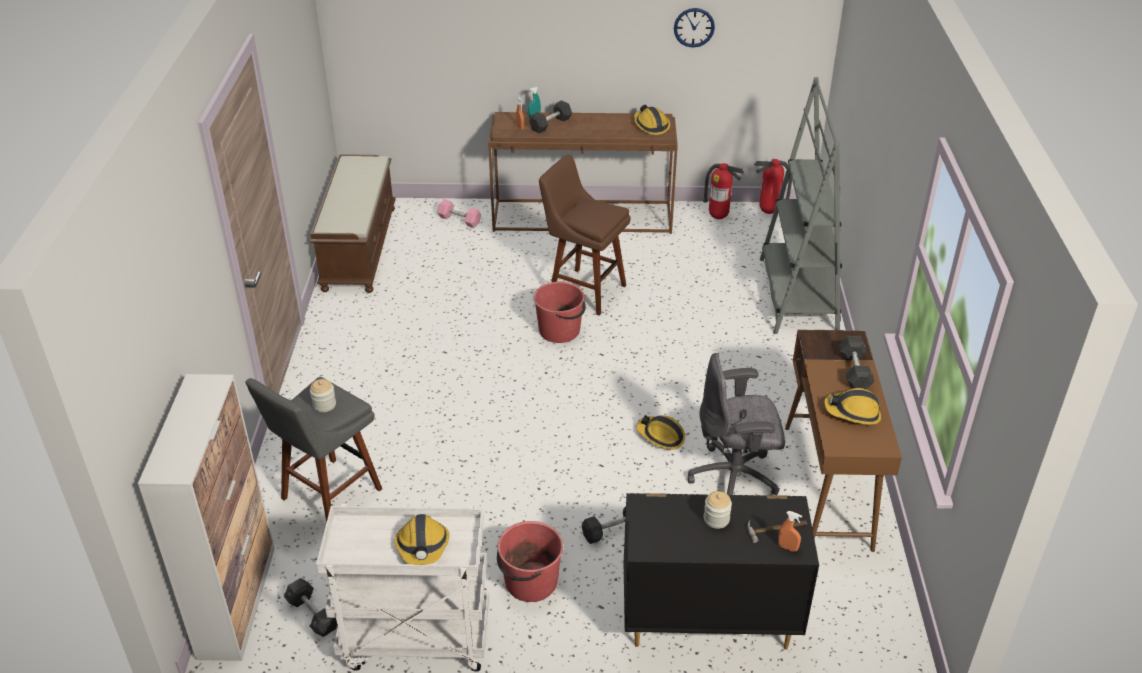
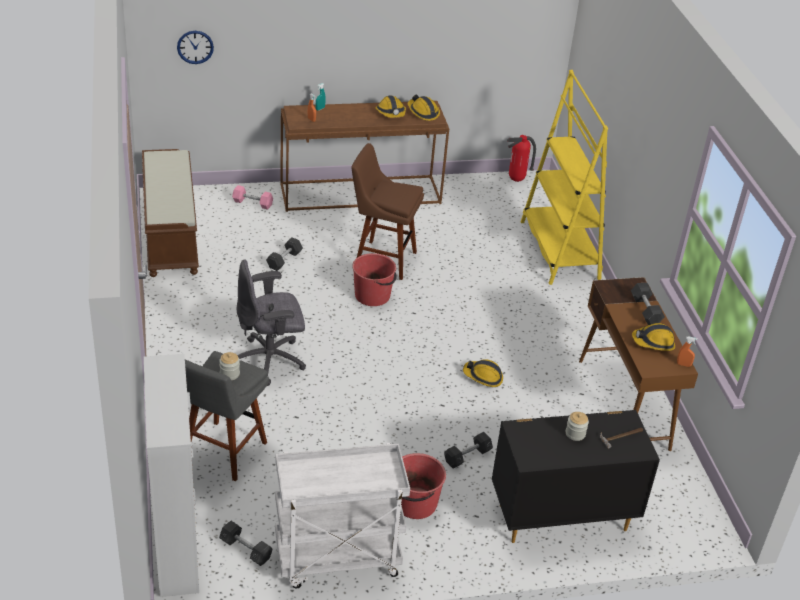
camera: 15 degrees left, 0 degrees up
(423, 546) = (359, 478): hard hat -> hard hat (391, 113)
(550, 124) = (337, 115): grey dumbbell -> grey dumbbell (284, 260)
(694, 27) = (456, 27): wall clock -> wall clock (195, 47)
(718, 217) = (476, 187): fire extinguisher -> none
(735, 478) = (551, 405): grey office chair -> grey office chair (270, 360)
(787, 547) = (633, 449): orange spray bottle -> orange spray bottle (683, 364)
(797, 295) = (559, 250): grey bookcase -> yellow bookcase

